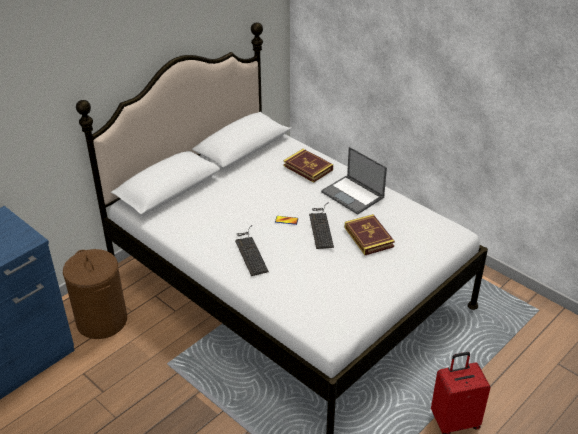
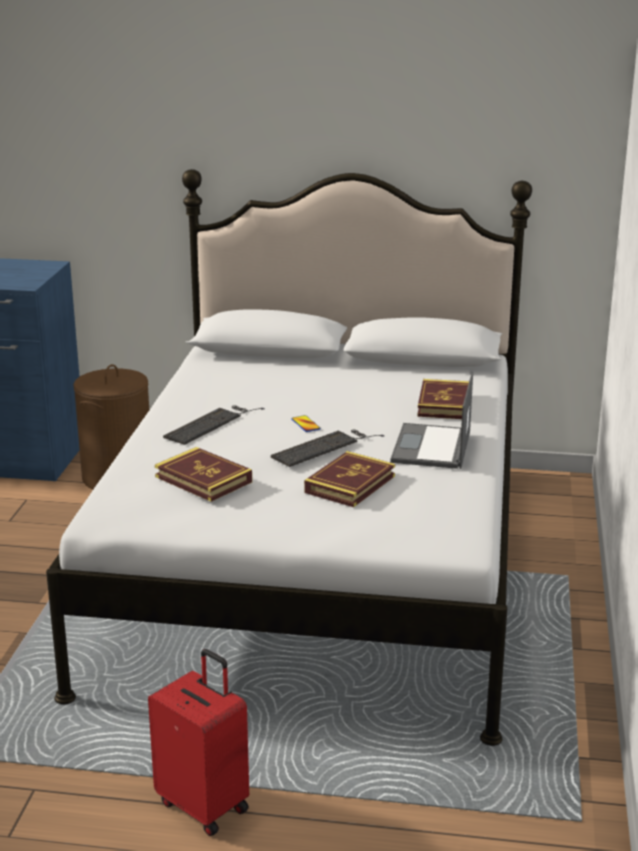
camera: 55 degrees right, 15 degrees down
(322, 282) = (203, 479): none -> book

